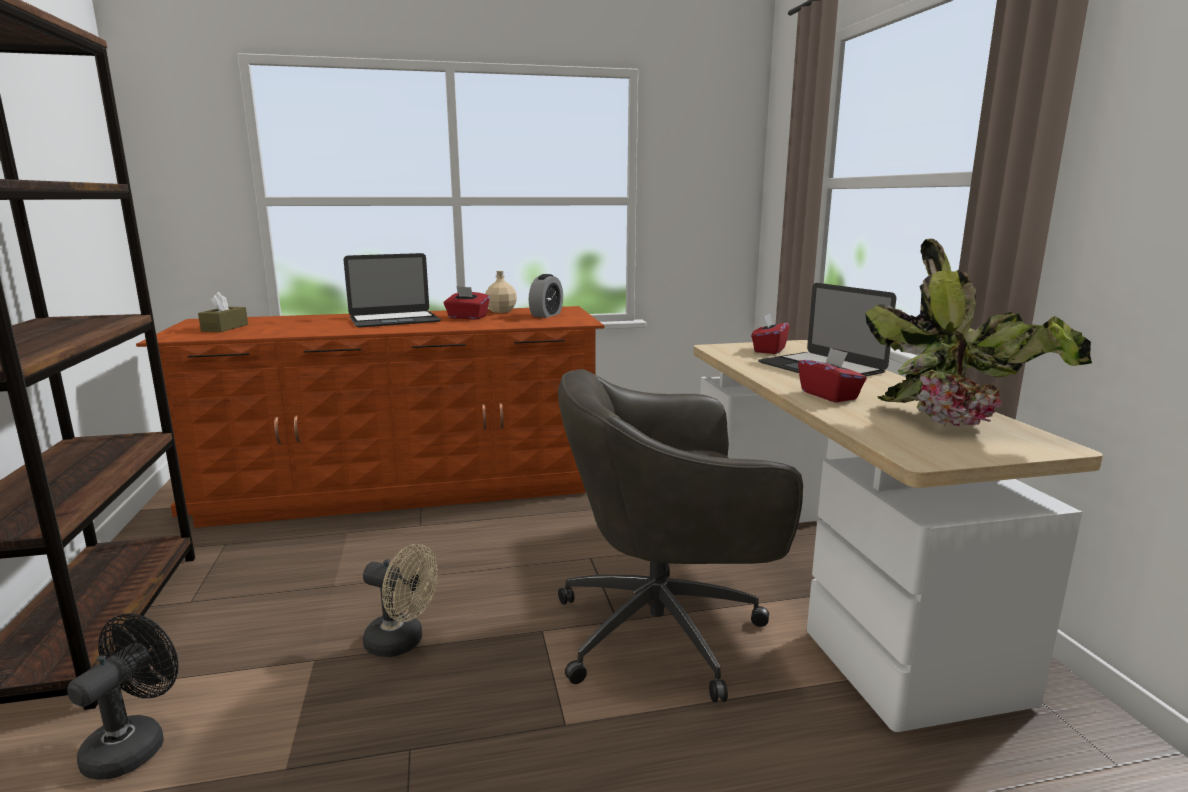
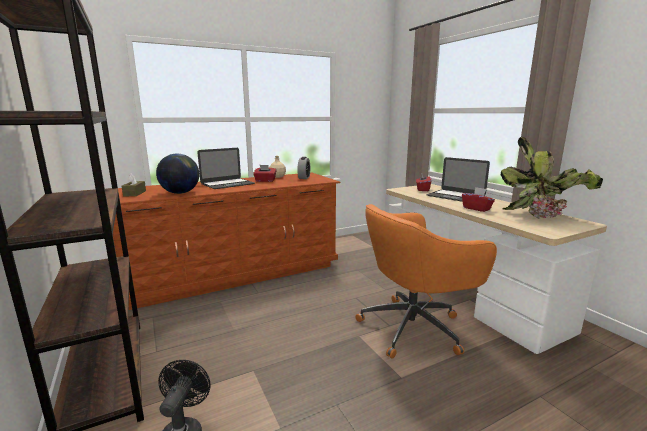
camera: 15 degrees left, 0 degrees up
(294, 331) = (180, 193): none -> globe
(402, 643) = (293, 353): beige fan -> none
(665, 631) = (414, 327): grey office chair -> orange office chair

